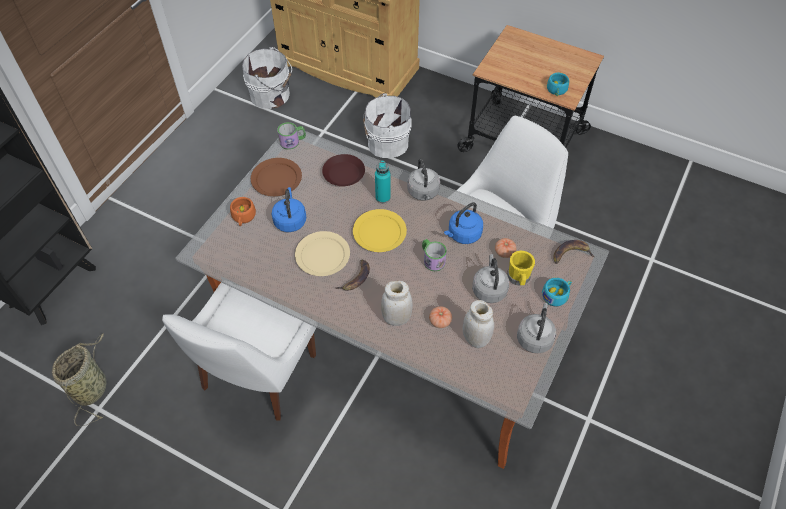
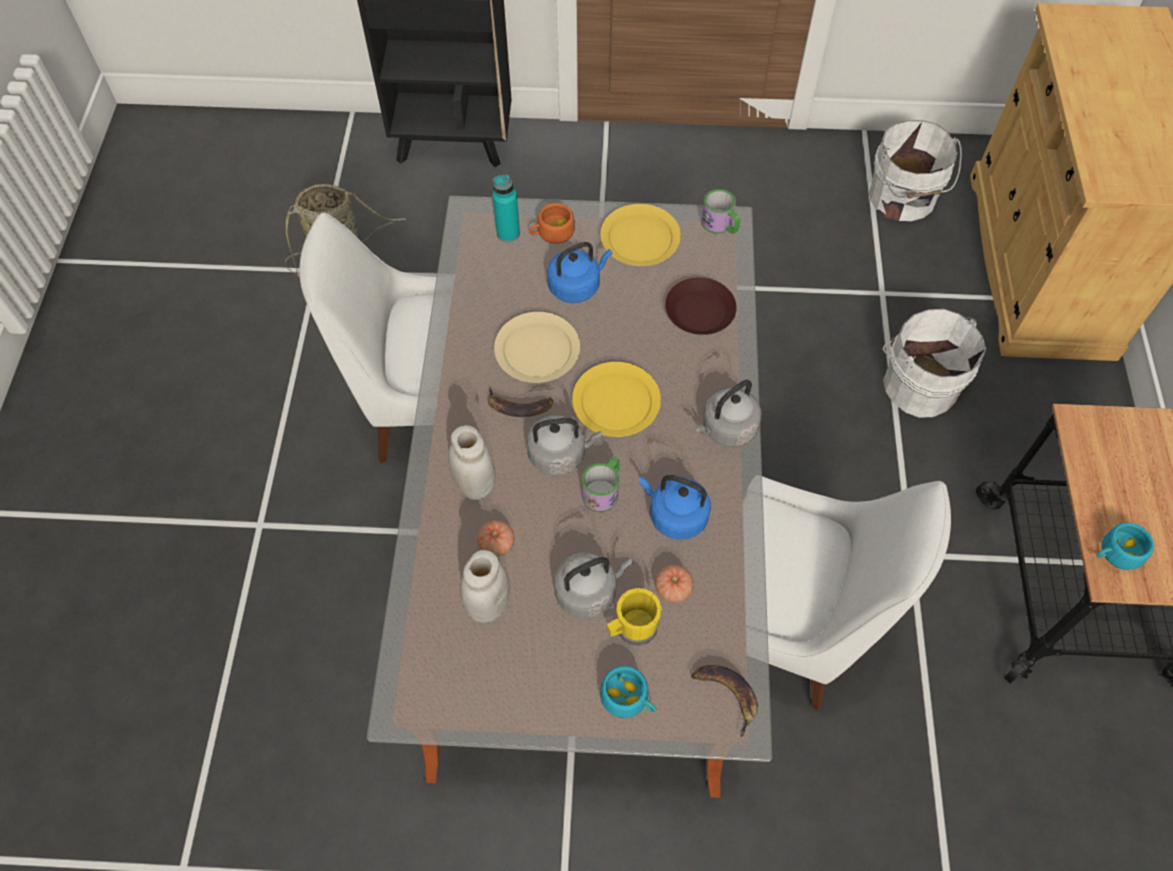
camera: 65 degrees right, 5 degrees up
(276, 178) = (640, 237): brown plate -> yellow plate
(383, 197) = (684, 379): turquoise bottle -> turquoise bottle (508, 233)
(535, 337) = (529, 691): grey kettle -> grey kettle (560, 454)

